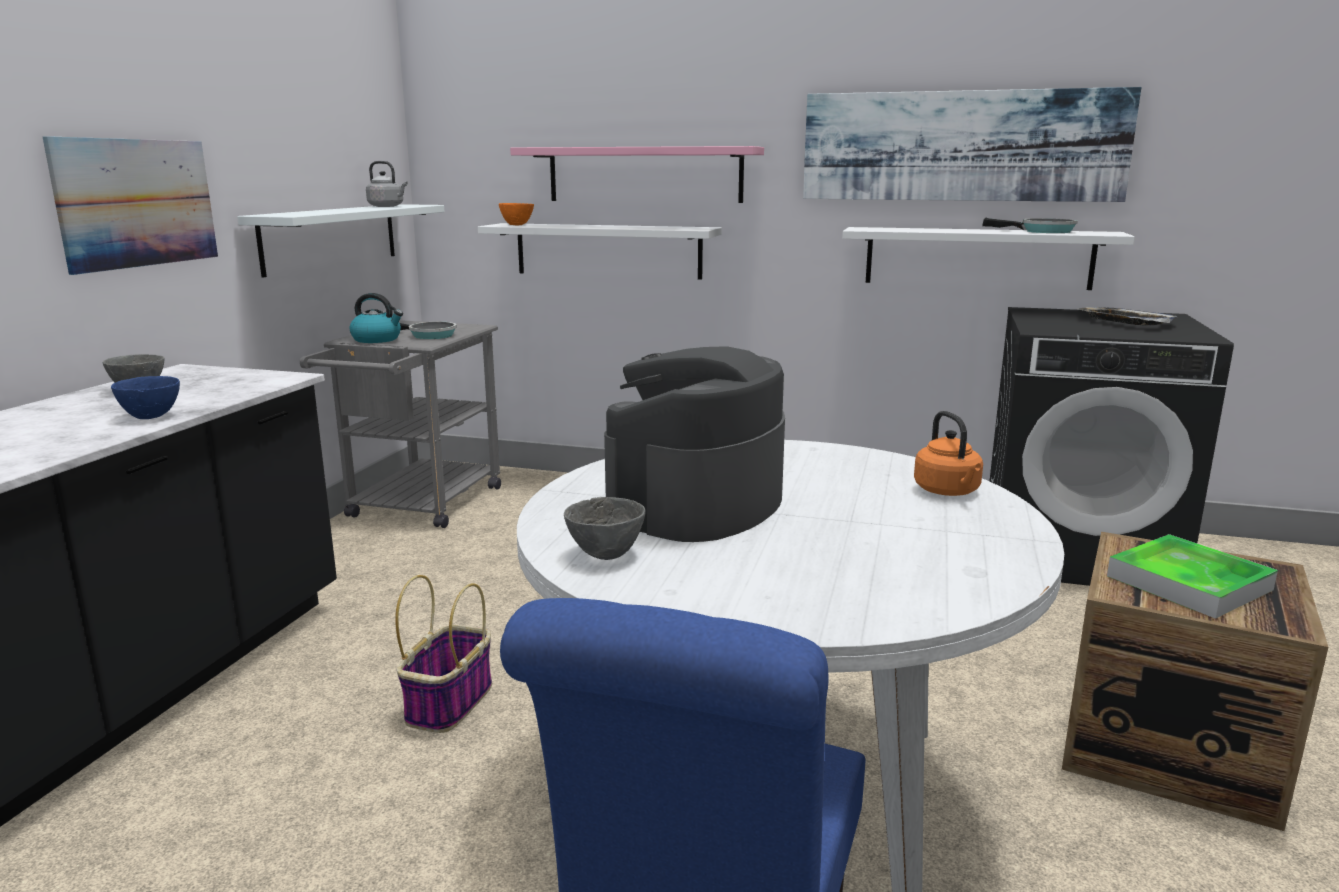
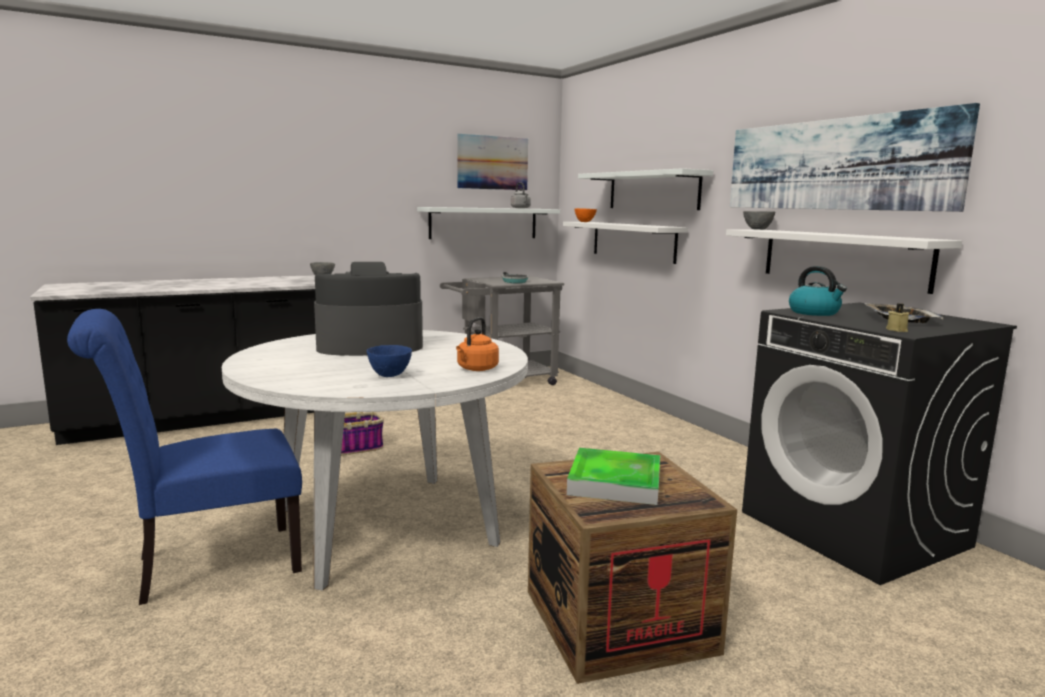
camera: 45 degrees right, 5 degrees down
(137, 203) = (358, 197): picture -> picture (493, 163)
(151, 416) = (294, 283): blue bowl -> blue bowl (390, 375)
(377, 339) = (484, 279): kettle -> kettle (814, 313)
(606, 555) = (284, 348): grey bowl -> grey bowl (757, 229)
(644, 175) = (652, 191): pink shelf -> white shelf
(1042, 231) = (875, 236): frying pan -> none
(1186, 336) = (897, 330): none -> beige candle

